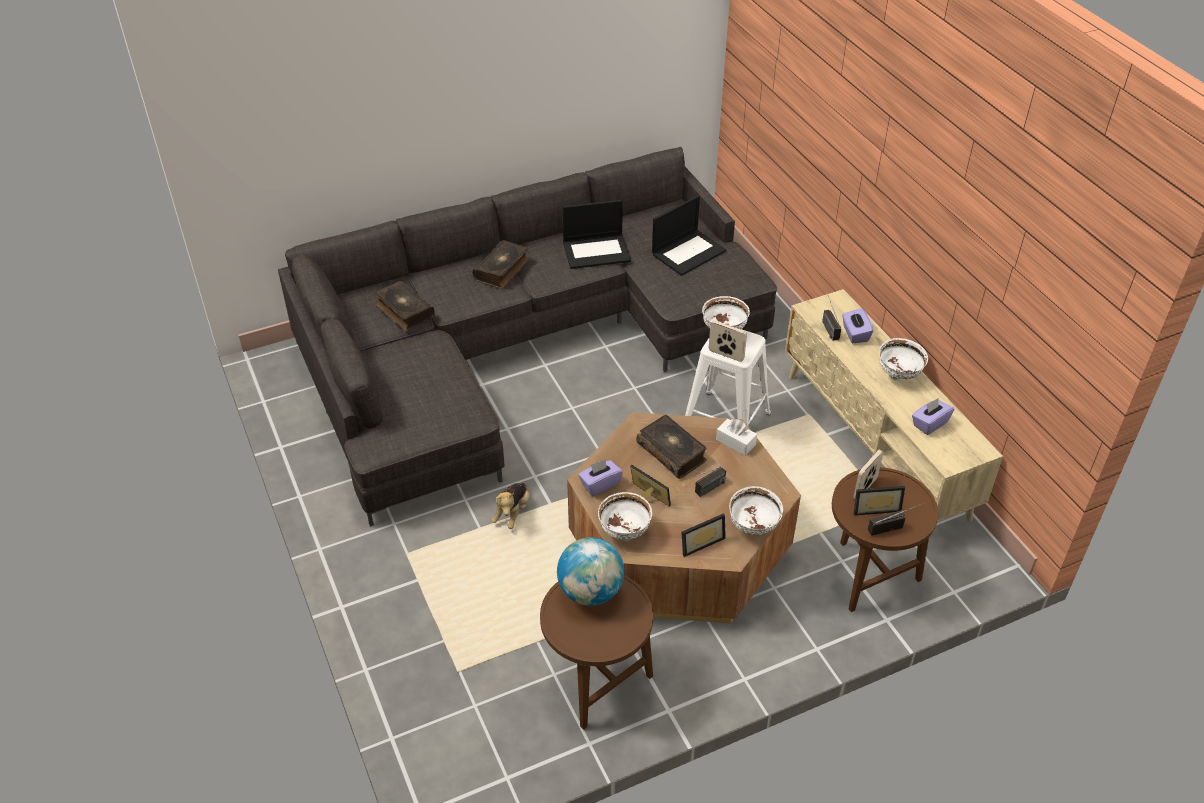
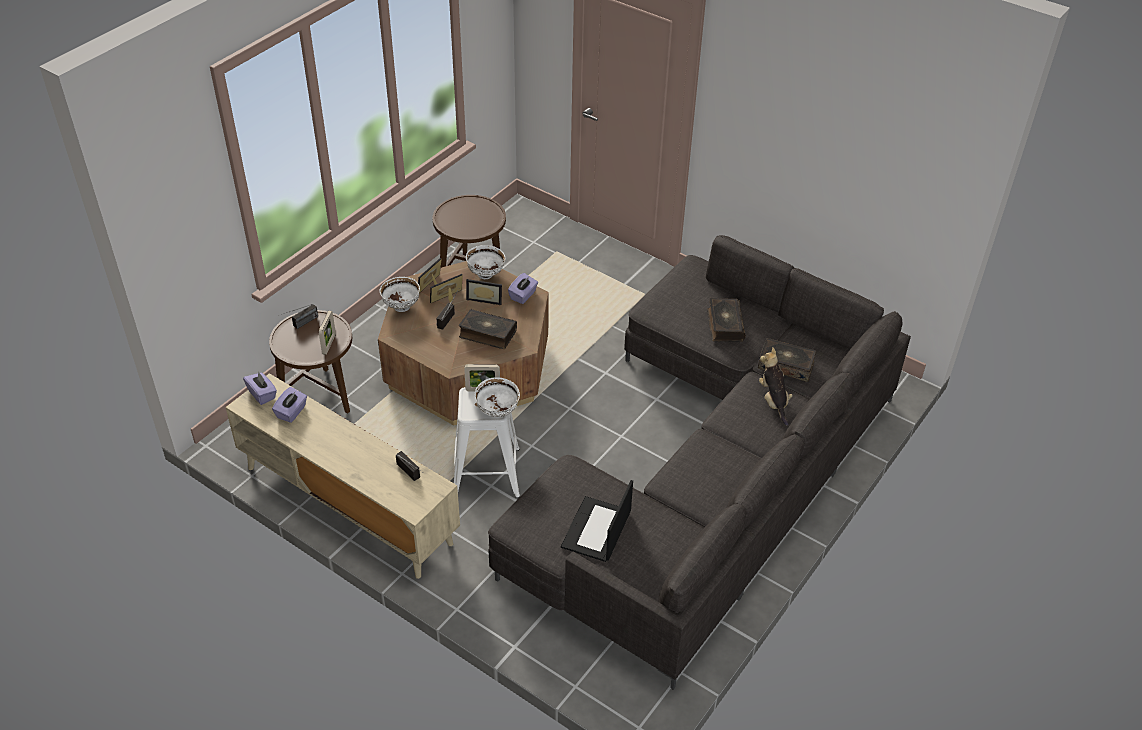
camera: 150 degrees right, 0 degrees up
(502, 270) = (748, 436): book -> book (724, 325)
(512, 512) = (599, 343): plush toy -> plush toy (773, 401)
(590, 592) = (480, 224): globe -> none
(597, 251) = (684, 494): laptop -> none
(735, 442) = (444, 358): white tissue box -> none
(855, 334) = (384, 475): purple tissue box -> purple tissue box (262, 394)
(875, 507) = (317, 334): picture frame -> picture frame (448, 299)
(899, 375) = (330, 448): white bowl -> none

